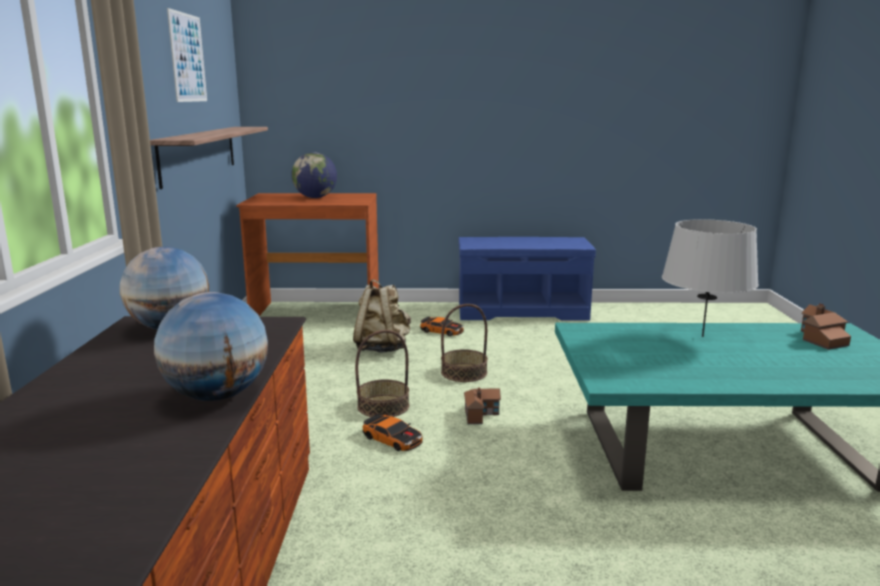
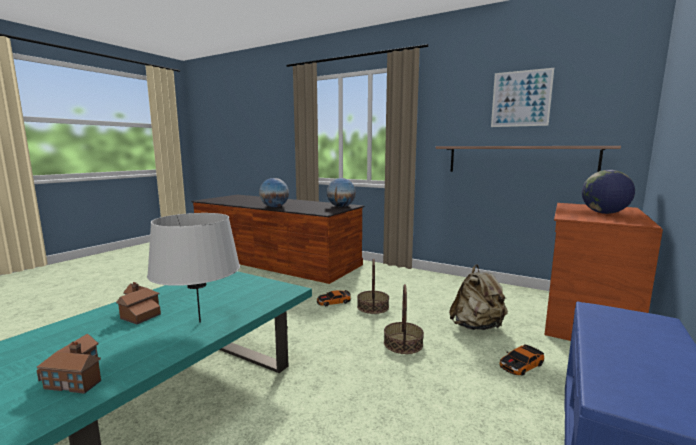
camera: 120 degrees right, 5 degrees down
(481, 413) = (333, 329): toy house -> toy house (139, 313)

